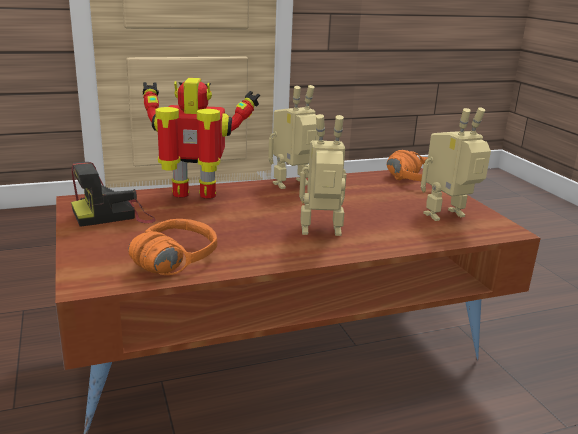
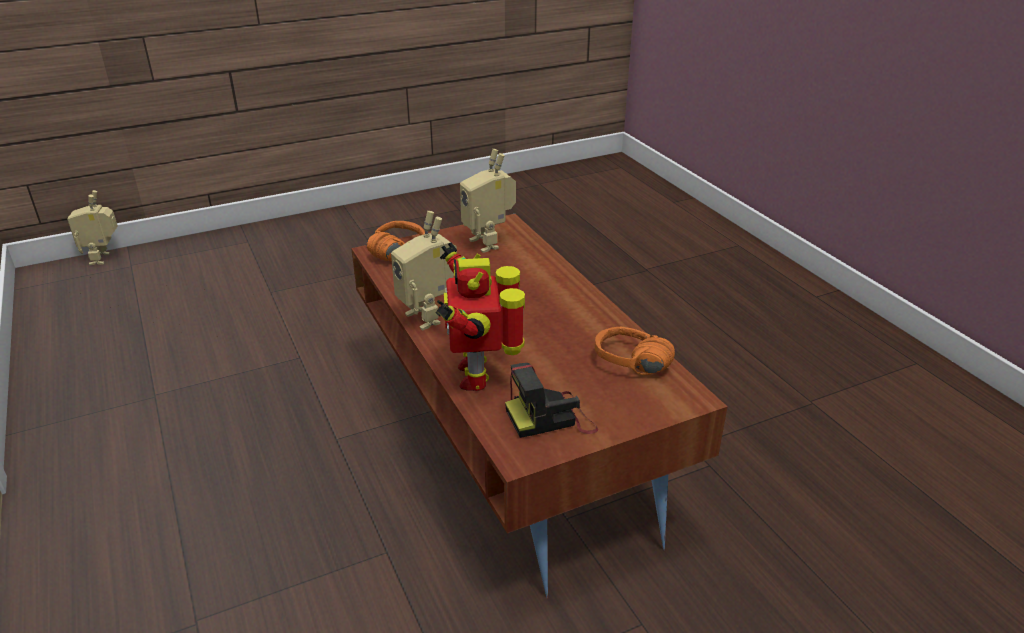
camera: 95 degrees left, 10 degrees up
(114, 215) = (551, 418): camera -> camera turned 105 degrees clockwise
(321, 233) = (546, 297): toy robot -> toy robot (104, 259)

